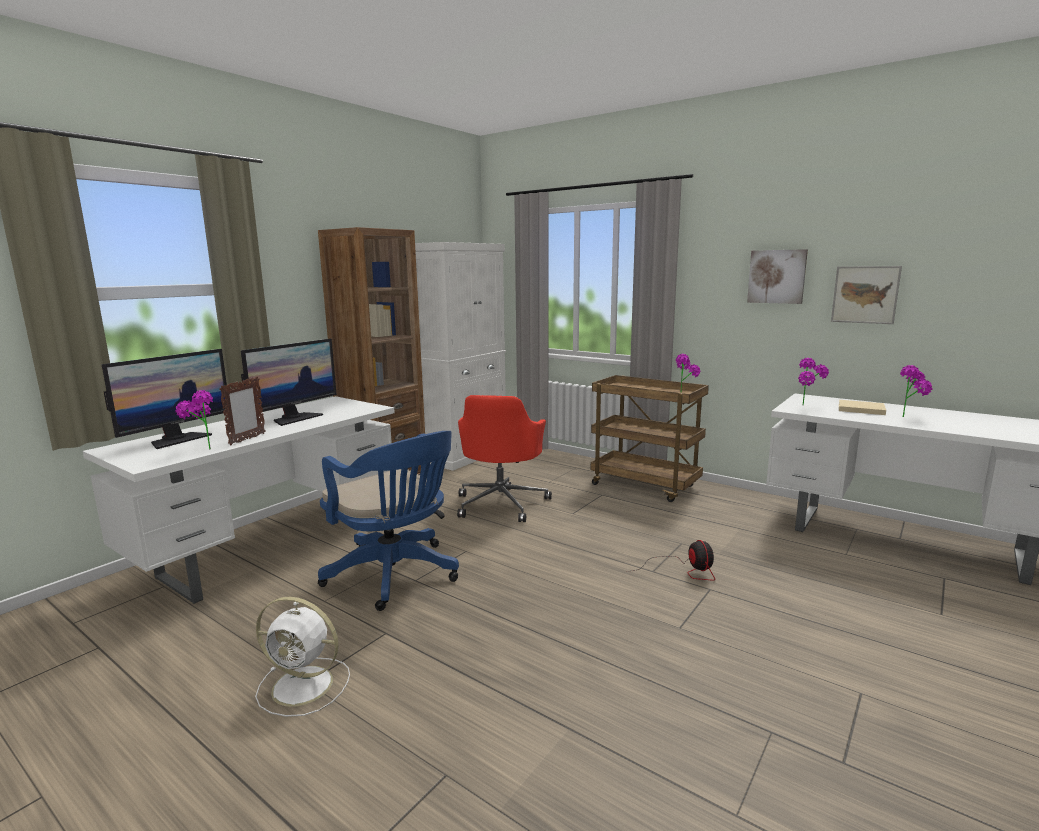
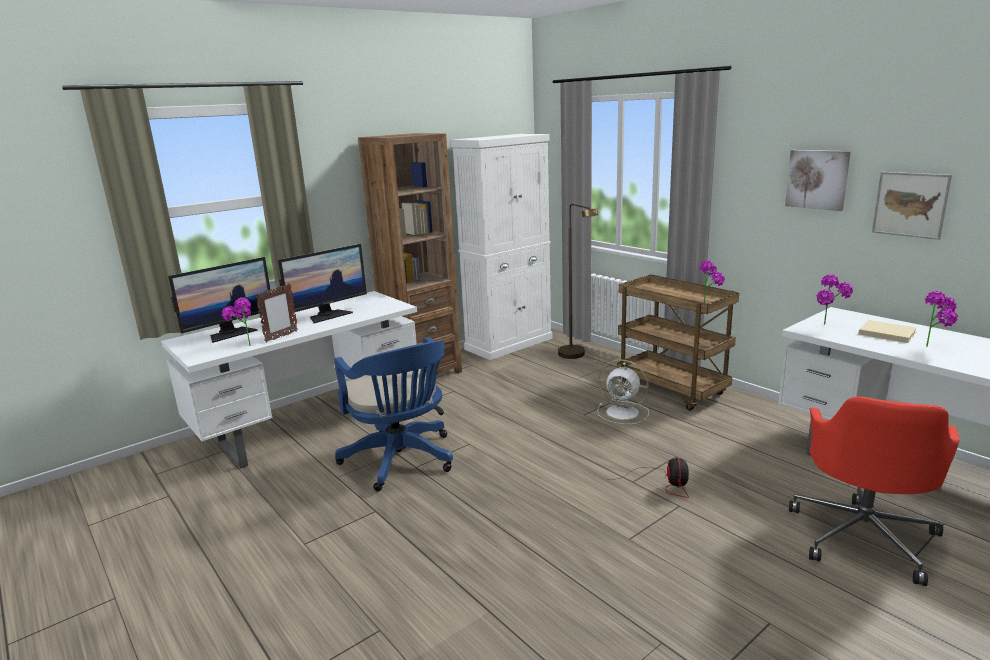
camera: 15 degrees right, 5 degrees up
(305, 686) = (301, 546): white fan -> white fan (624, 413)
(501, 503) = (521, 398): red office chair -> red office chair (863, 535)
(538, 462) = (576, 356): none -> brown floor lamp

